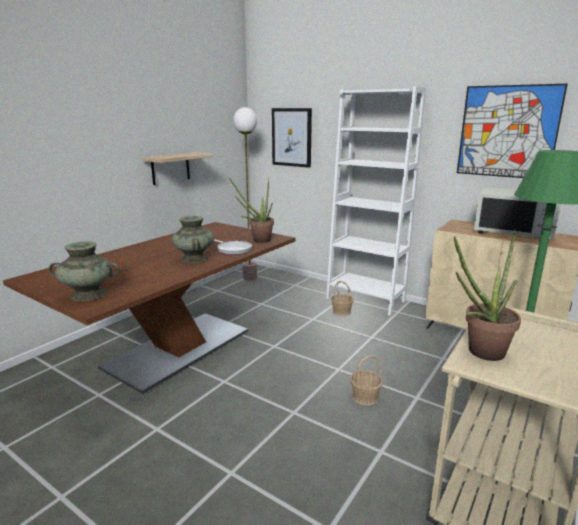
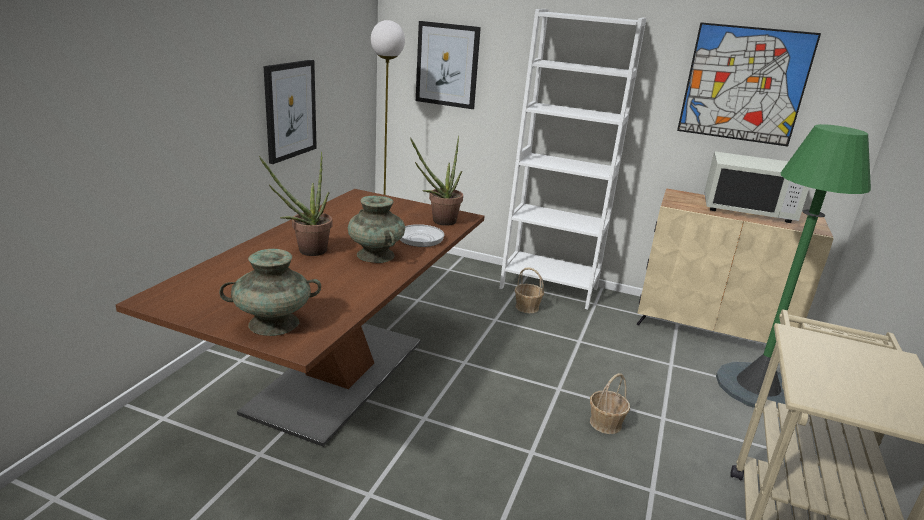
camera: 15 degrees left, 5 degrees up
(170, 168) = (290, 110): shelf -> picture
(480, 353) = (814, 383): potted plant -> potted plant (306, 251)

